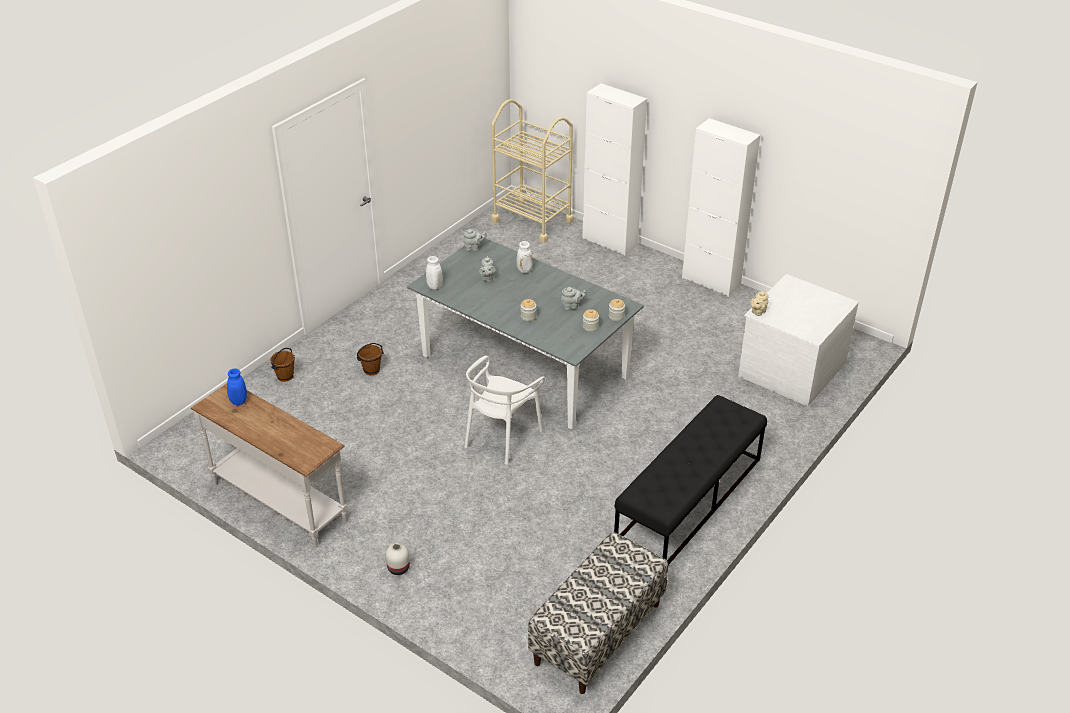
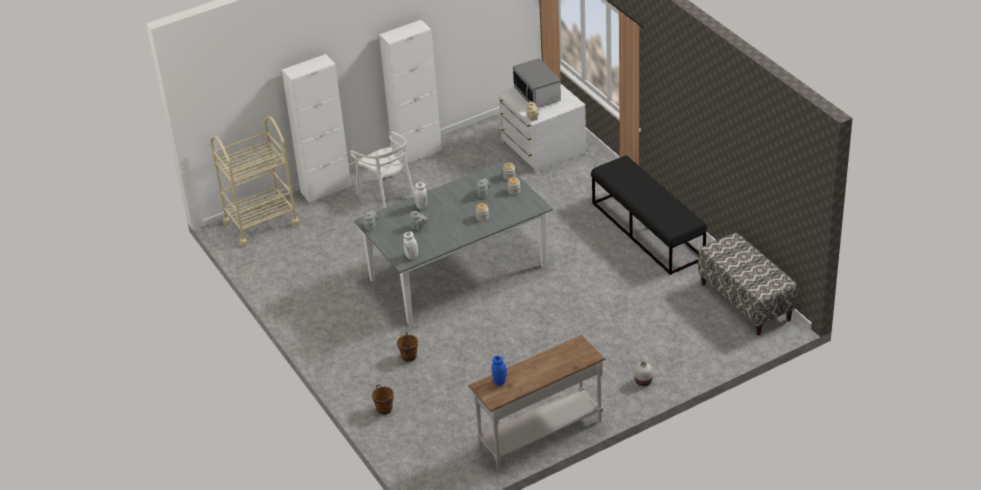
camera: 65 degrees left, 0 degrees up
(502, 437) = (534, 302): white chair -> white chair (387, 194)
(807, 303) = (537, 95): none -> microwave

